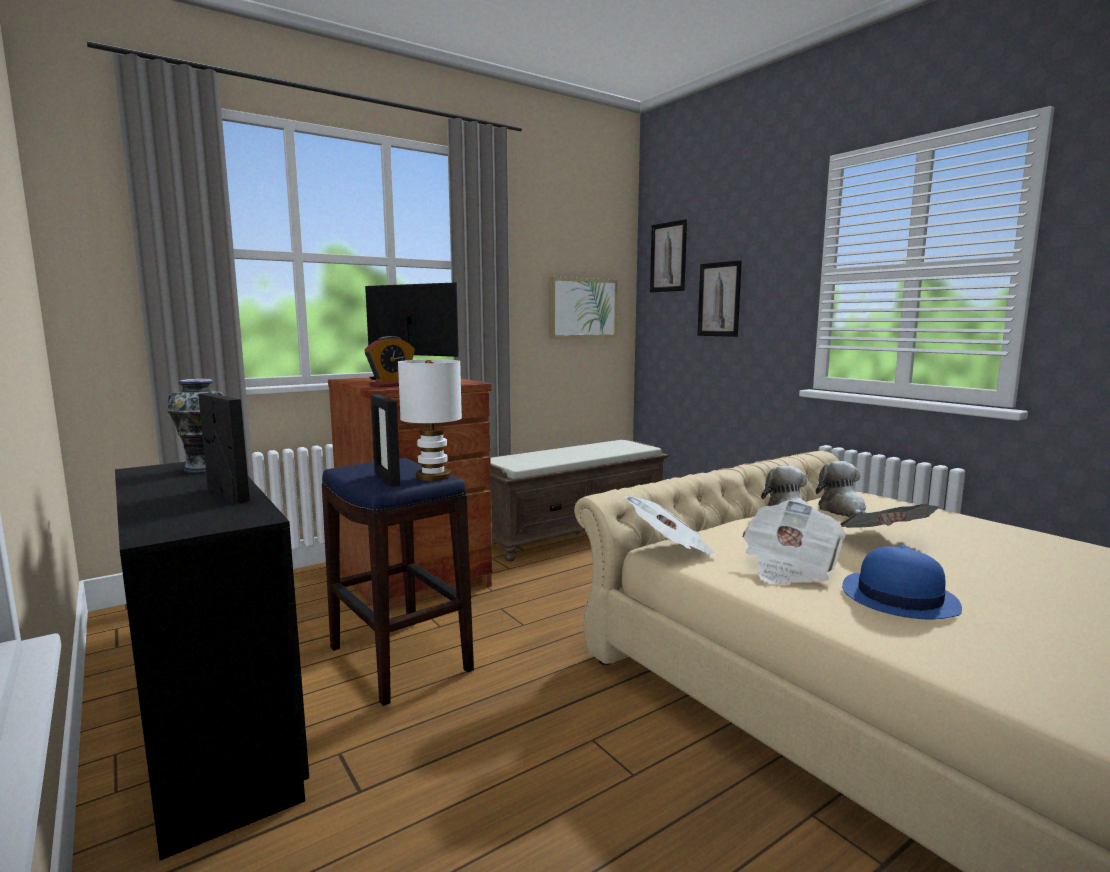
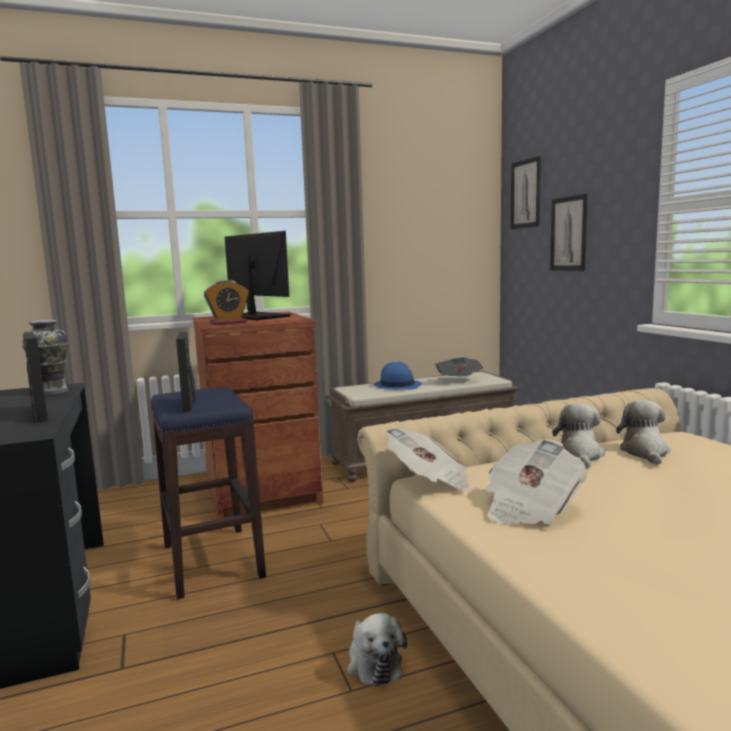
camera: 15 degrees right, 0 degrees up
(432, 476) = (225, 404): white table lamp -> none
(582, 308) = (442, 247): picture -> none
(639, 743) = (373, 662): none -> plush toy
(883, 540) = (659, 486): newspaper -> newspaper (459, 381)
(898, 598) = (619, 548): blue hat -> blue hat (397, 385)

